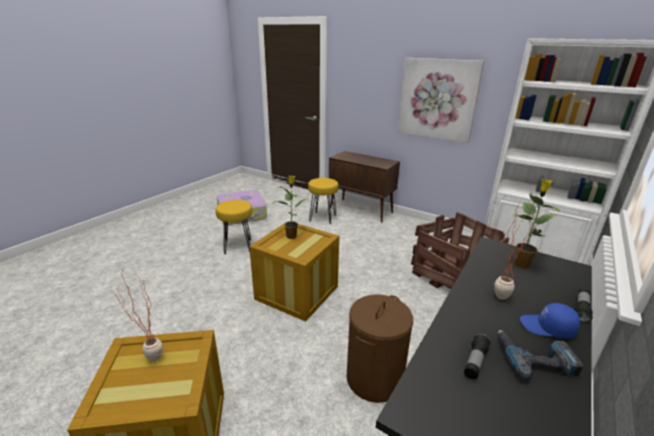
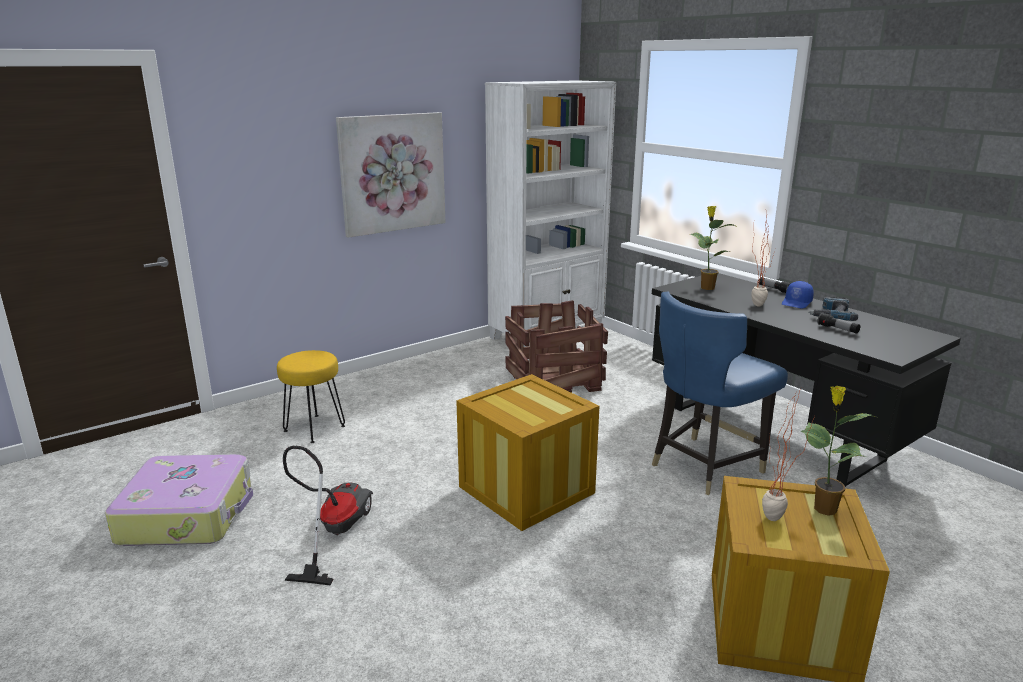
camera: 70 degrees left, 5 degrees down
(238, 246) = (333, 532): yellow stool -> vacuum cleaner
(291, 236) = (507, 404): potted plant -> potted plant (823, 508)
(361, 210) = (327, 391): brown cabinet -> none
(374, 378) = (704, 466): brown laundry basket -> blue chair

